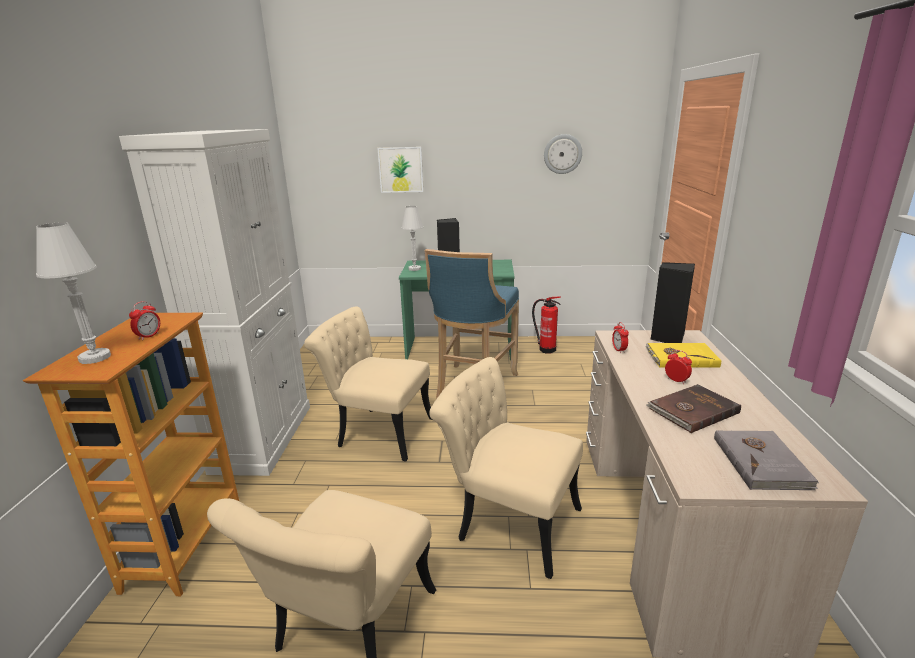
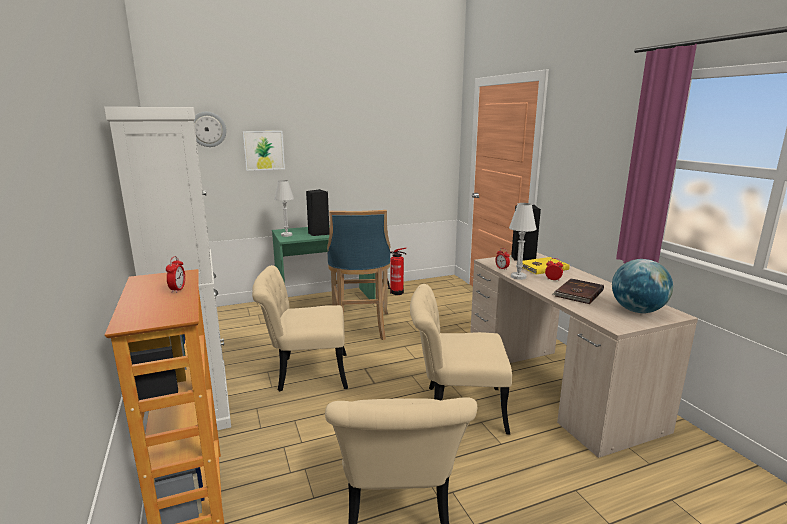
camera: 25 degrees left, 5 degrees down
(95, 358) = (152, 310): white table lamp -> white table lamp (518, 277)
(562, 154) = (394, 137): wall clock -> wall clock (208, 129)
(762, 462) = (637, 311): grey book -> globe

